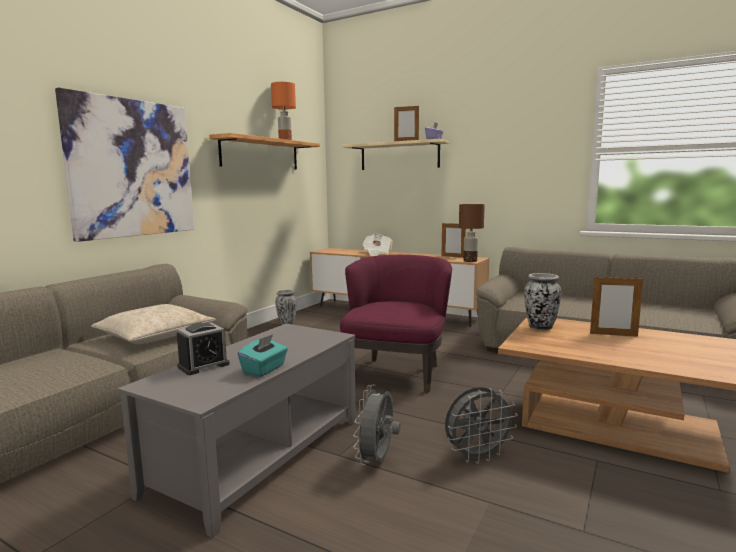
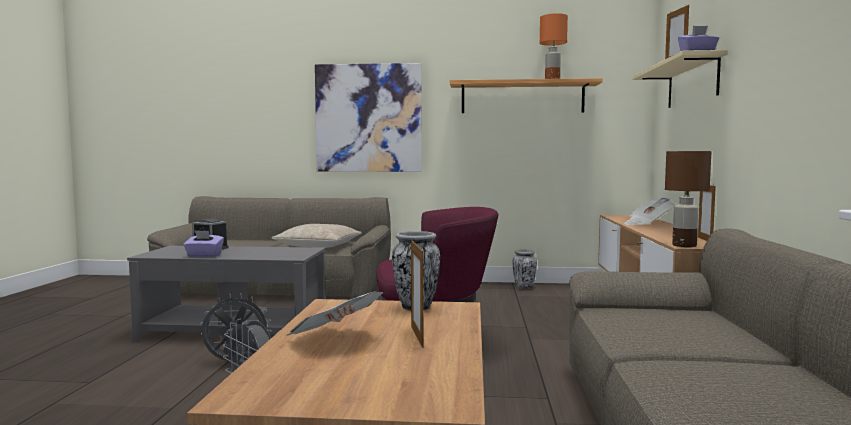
camera: 65 degrees right, 5 degrees down
(264, 369) = (204, 256): turquoise tissue box -> purple tissue box
(622, 351) = (335, 339): none -> newspaper

